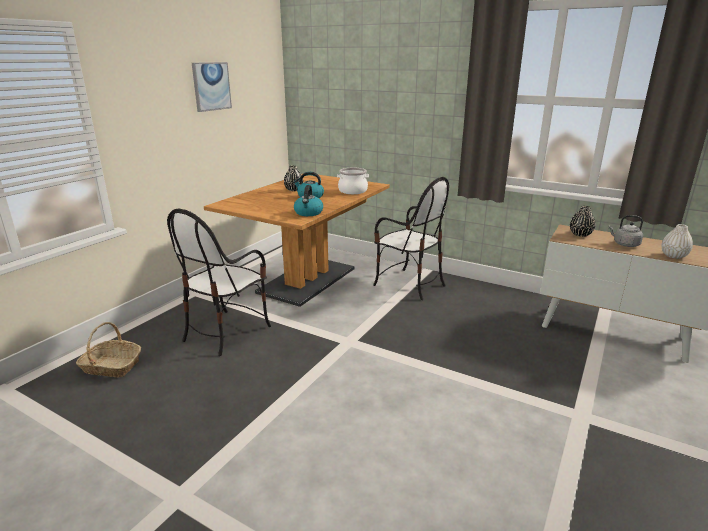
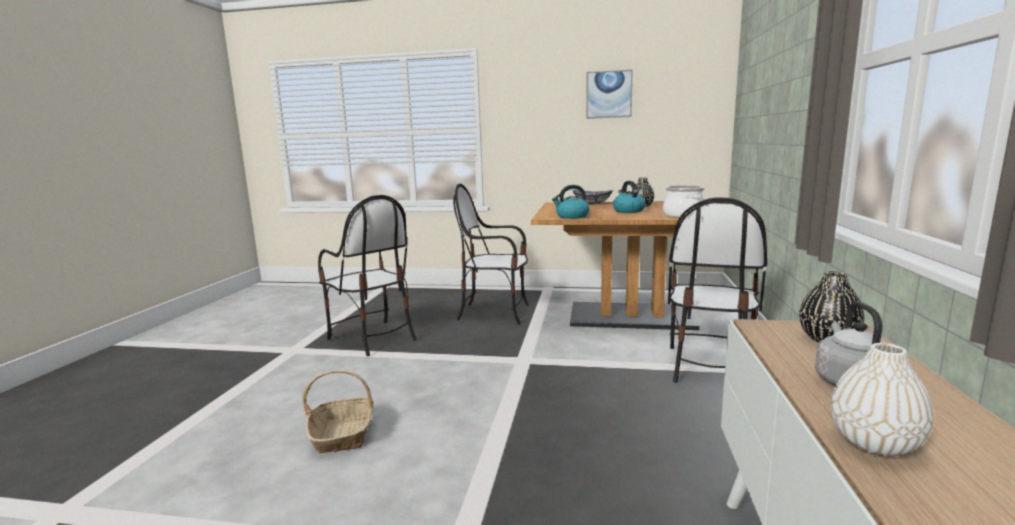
camera: 70 degrees right, 10 degrees down
(111, 366) = (423, 298): basket -> basket (343, 433)
(211, 420) = (372, 338): none -> chair
(249, 196) = (592, 203): none -> bowl

